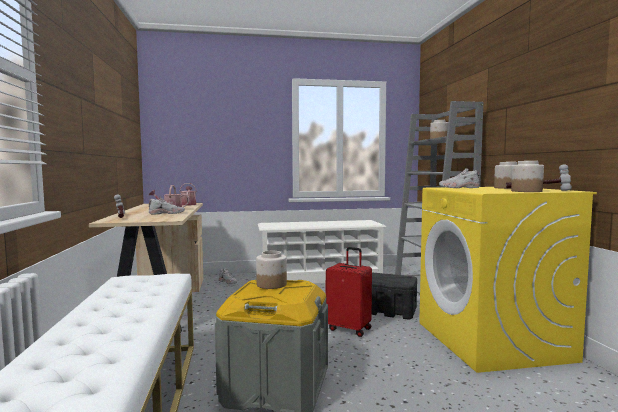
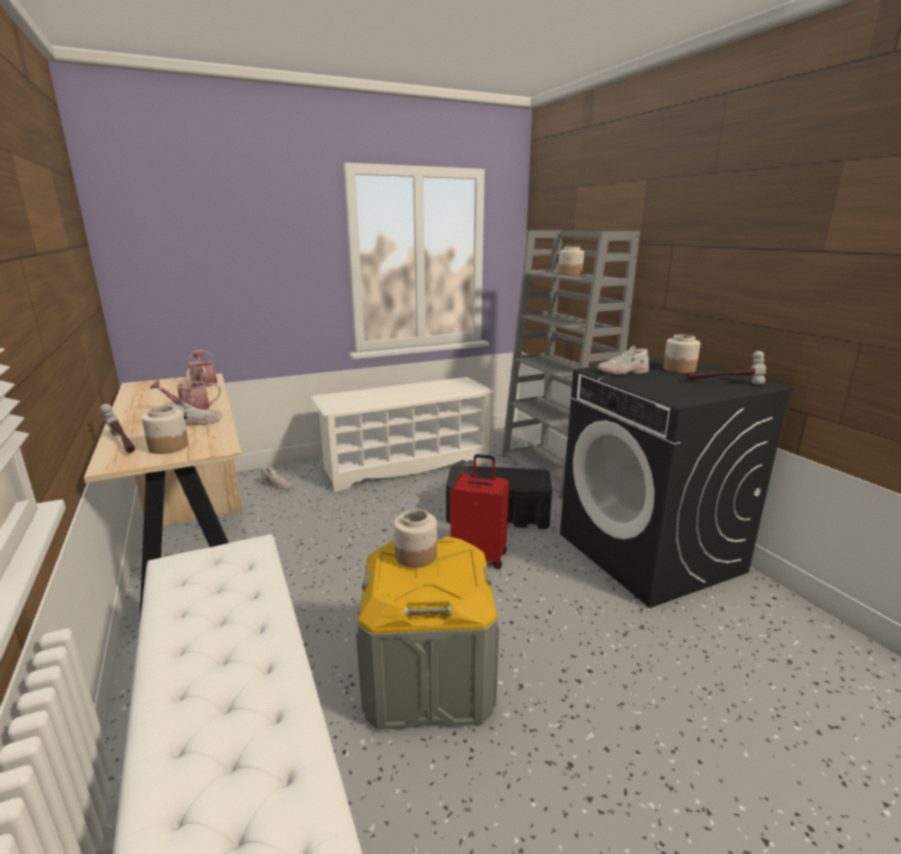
camera: 15 degrees left, 15 degrees up
(493, 341) = (650, 553): yellow washing machine -> black washing machine
(526, 191) = (718, 391): jar -> jar (168, 447)

